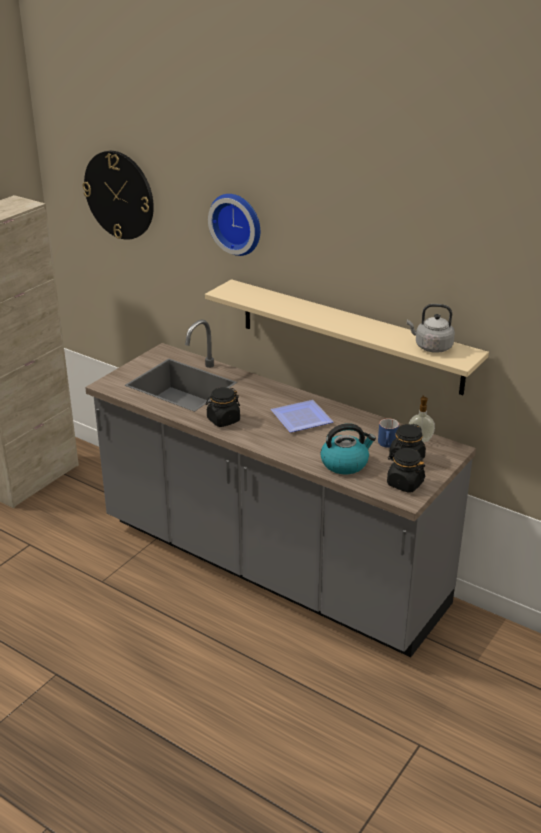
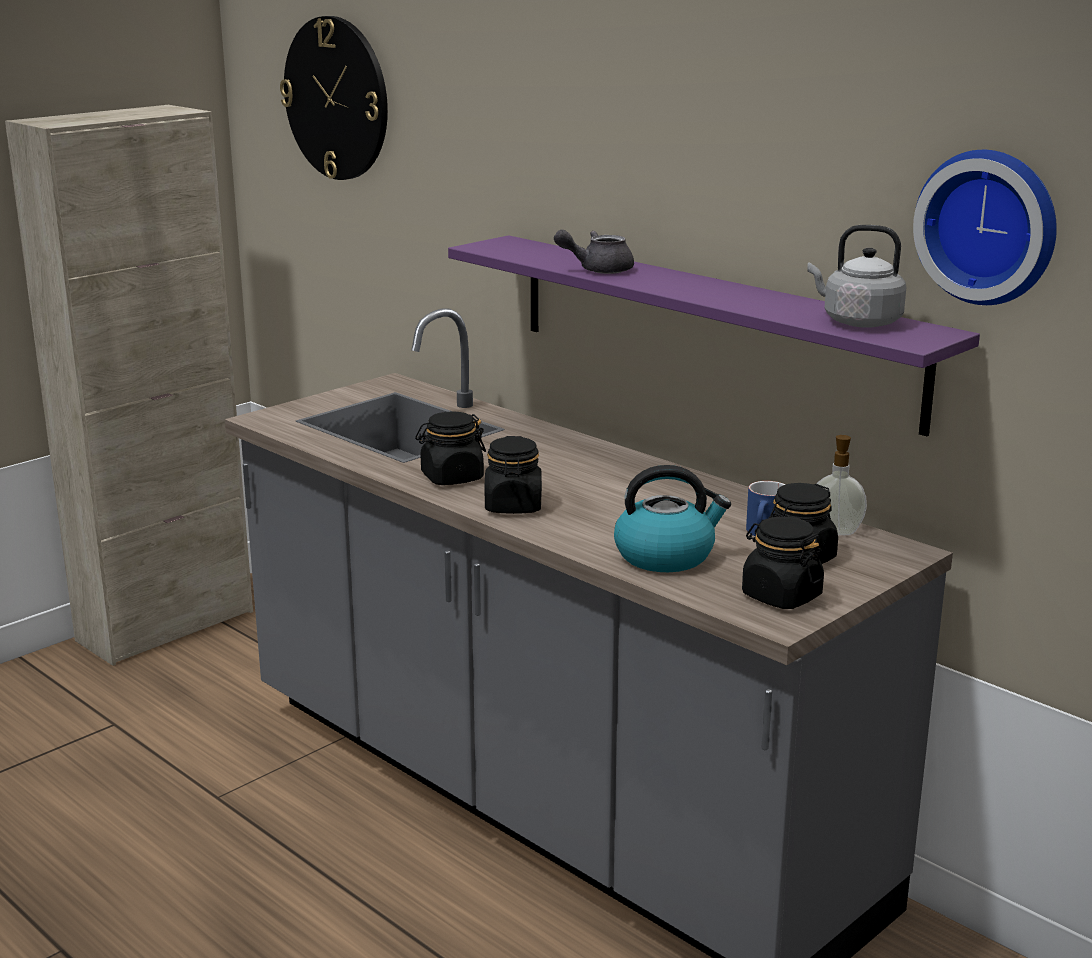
camera: 10 degrees right, 10 degrees down
(237, 223) = (520, 121): wall clock -> wall clock (990, 226)
(261, 437) = (513, 506): none -> black jar
(291, 310) = (597, 270): none -> grey teapot
(303, 419) = (609, 486): plate -> none
(349, 336) = (710, 327): beige shelf -> purple shelf

